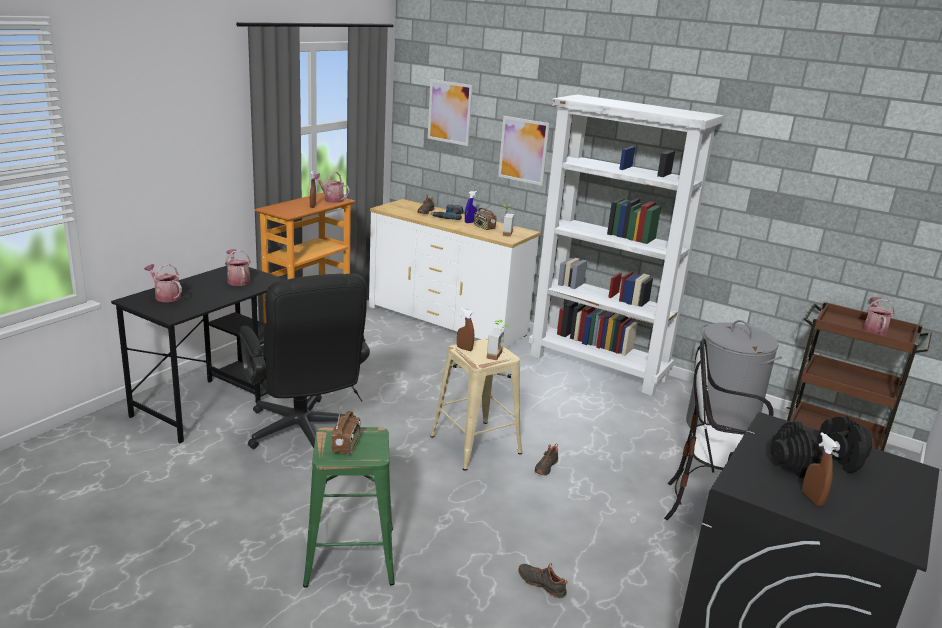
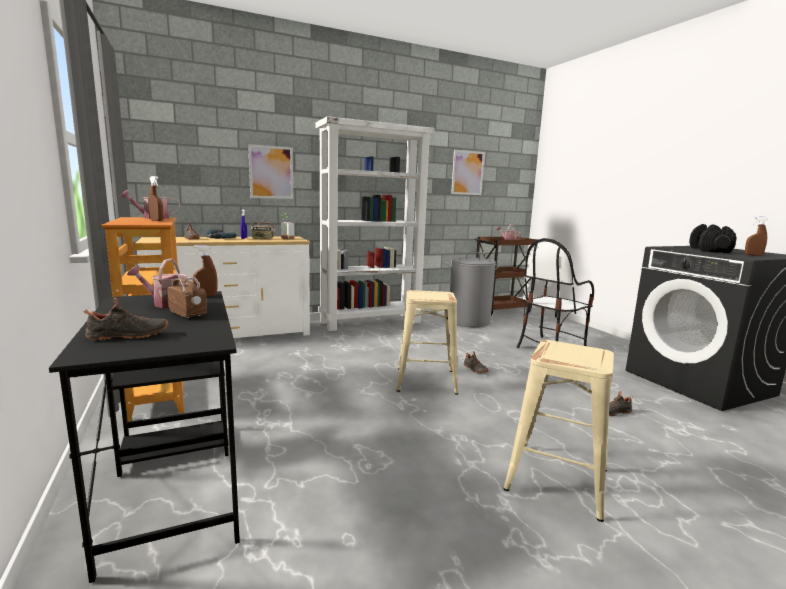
camera: 55 degrees left, 10 degrees down
(165, 296) = (128, 336): watering can -> black shoe
(304, 435) = (328, 445): black office chair -> none
(346, 445) = (574, 356): radio -> radio (188, 313)
(350, 556) = (558, 479): green stool -> beige stool
(450, 112) = (187, 145): picture -> picture (467, 173)
(464, 349) = (418, 297): brown spray bottle -> brown spray bottle (206, 296)
(498, 356) = (440, 294): potted plant -> none

